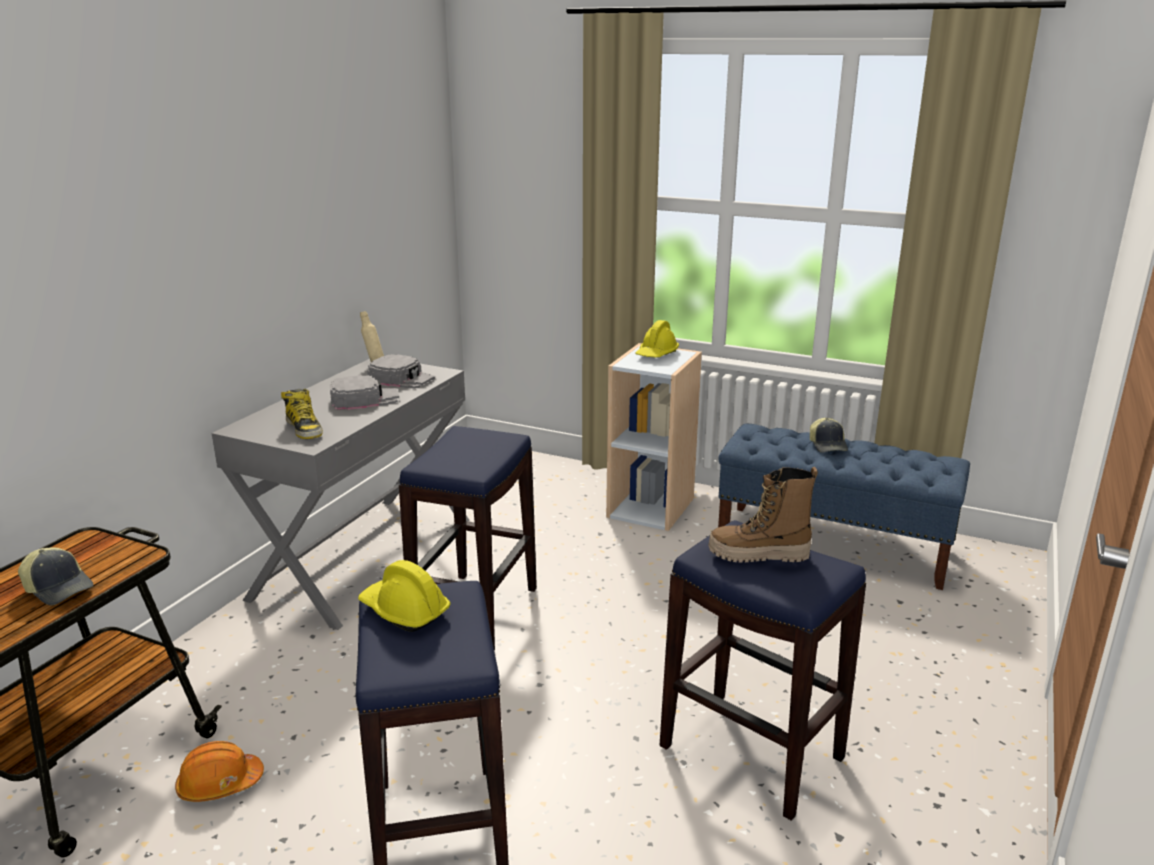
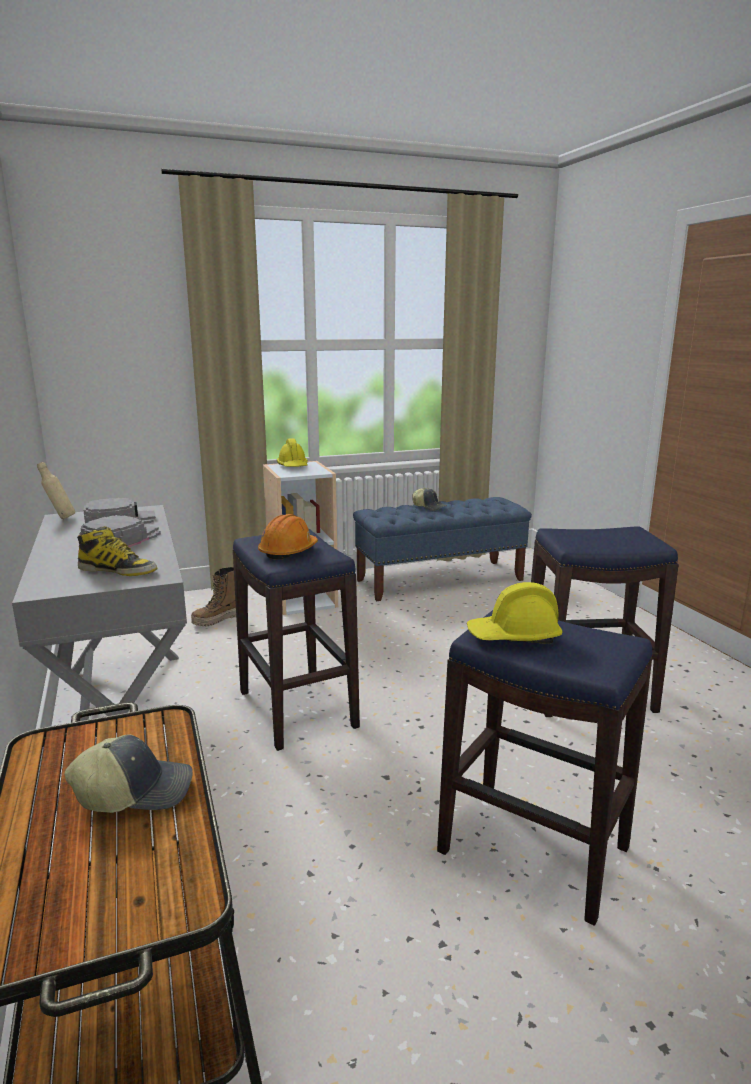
camera: 45 degrees left, 5 degrees down
(219, 784) = (312, 954): orange hard hat -> orange hard hat (288, 551)
(758, 555) = (594, 537): boot -> boot (217, 620)

